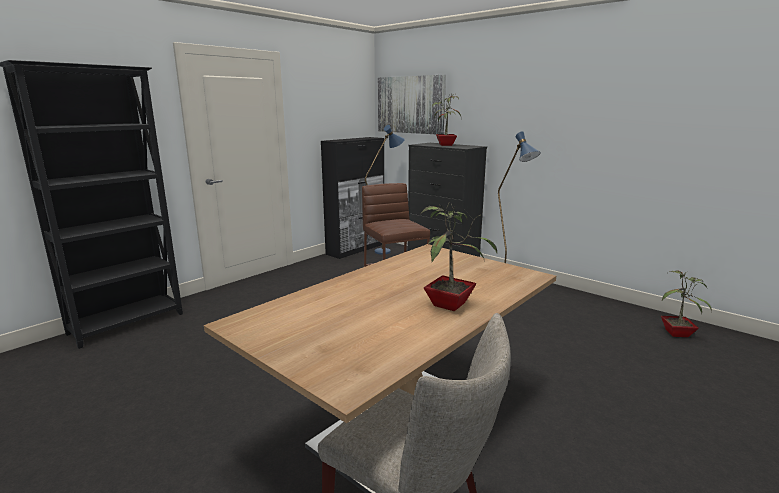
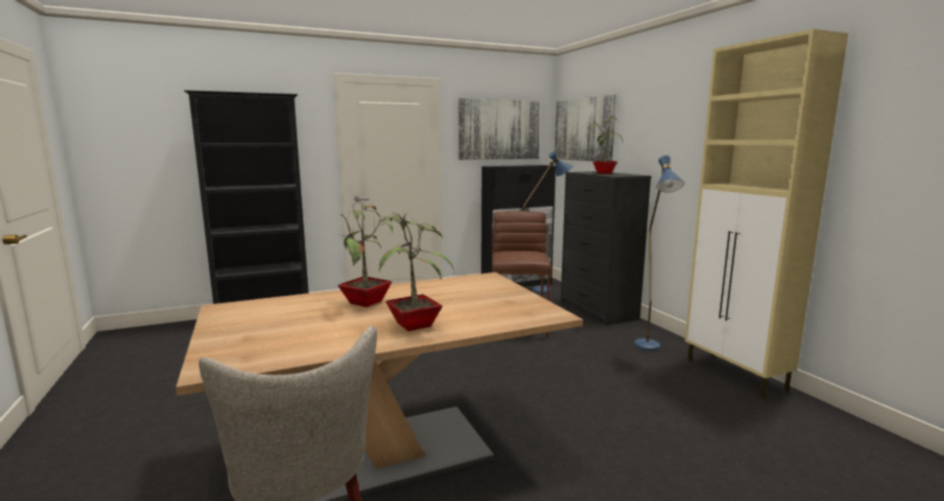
camera: 25 degrees right, 5 degrees down
(332, 104) = (499, 130): none -> picture
(576, 297) = (736, 375): none -> beige cabinet
(678, 333) = (854, 450): potted plant -> potted plant (367, 303)

